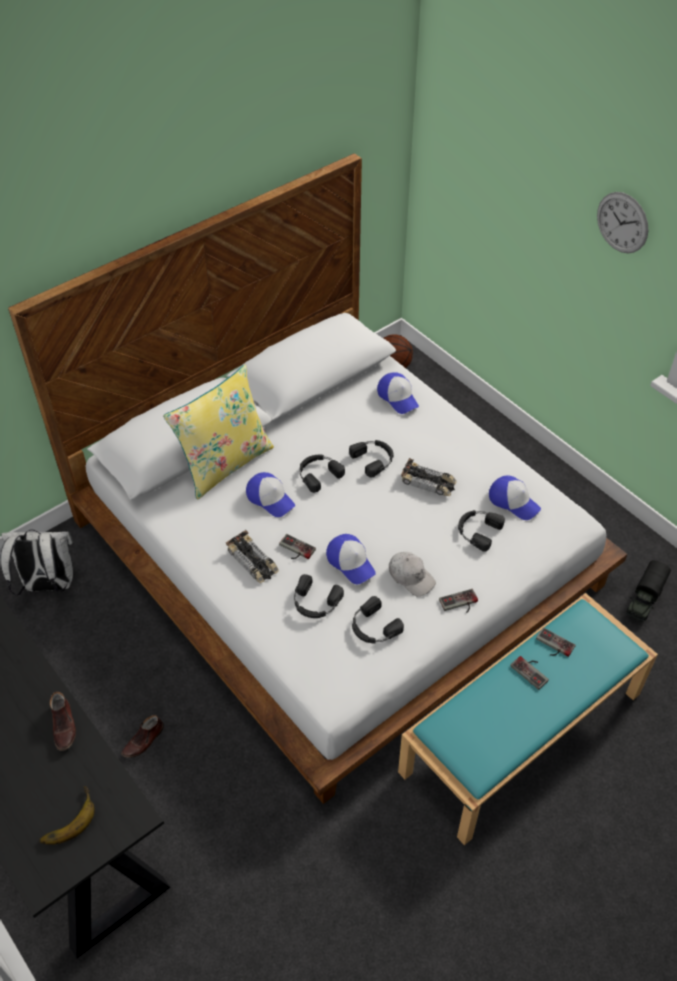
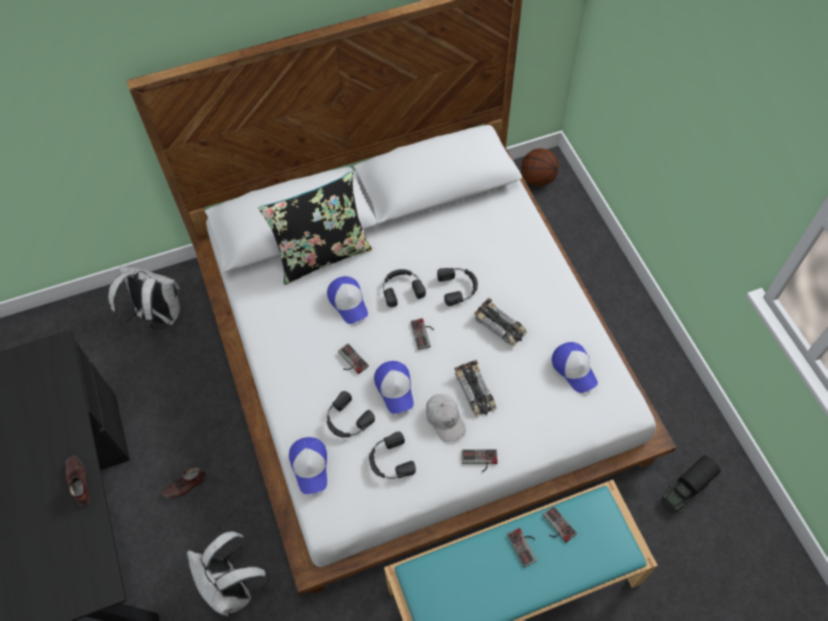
camera: 20 degrees right, 10 degrees up
(64, 725) = (79, 482): brown shoe -> brown shoe turned 150 degrees clockwise
(66, 819) = (49, 570): banana -> none
(225, 463) = (322, 254): yellow pillow -> black pillow
(237, 825) = (234, 588): none -> white backpack
(253, 561) = (309, 361): toy car -> toy car (475, 391)
(358, 507) = (424, 333): none -> game controller
(398, 397) = (507, 227): cap -> cap (310, 466)
(477, 531) = (527, 390): black headphones -> none
(622, 222) = (755, 127): wall clock -> none

